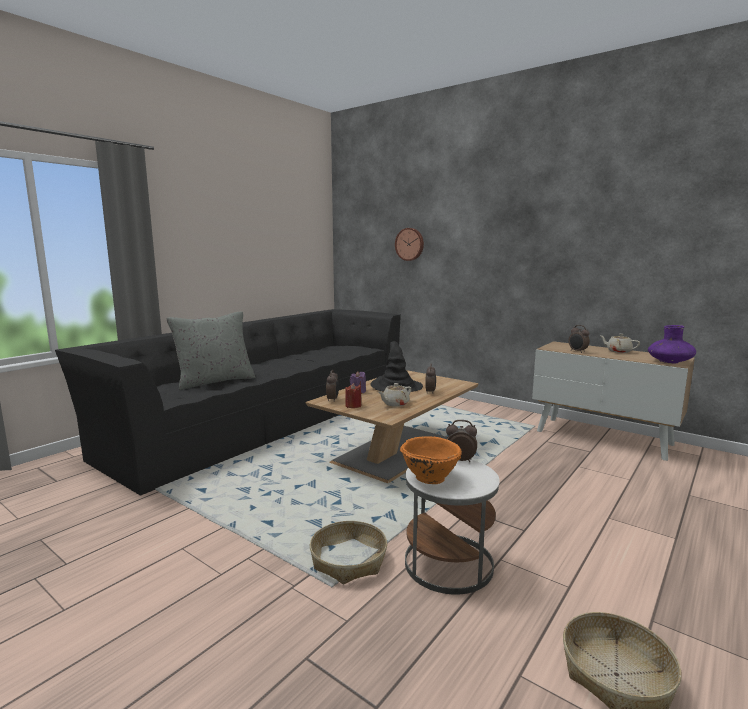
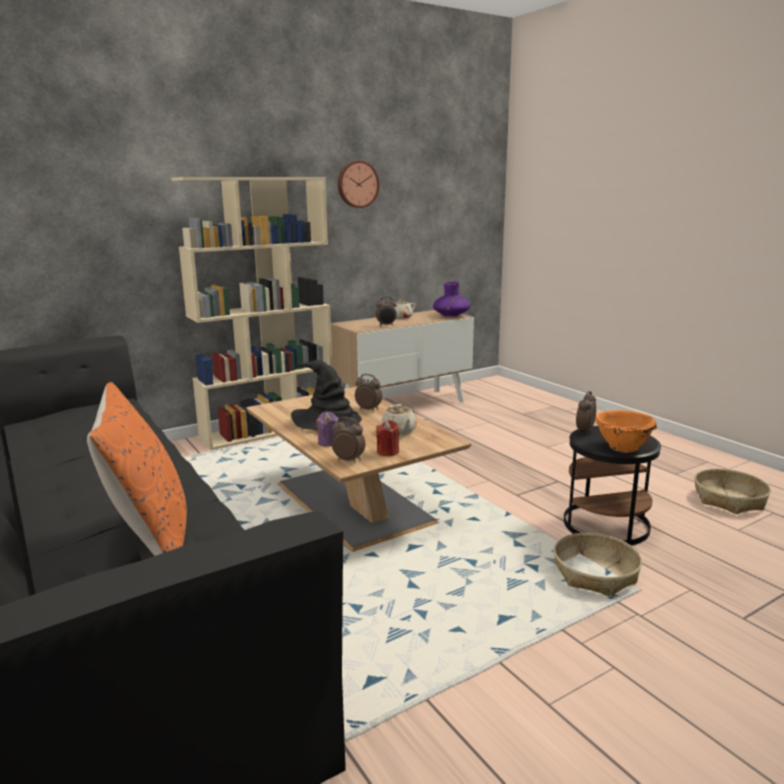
camera: 70 degrees left, 5 degrees up
(214, 381) = (149, 539): grey pillow -> orange pillow
(410, 244) = (91, 215): wall clock -> wall clock (357, 184)
(448, 563) = (605, 524): white side table -> black side table
(480, 407) = (269, 430): none -> beige bookcase

